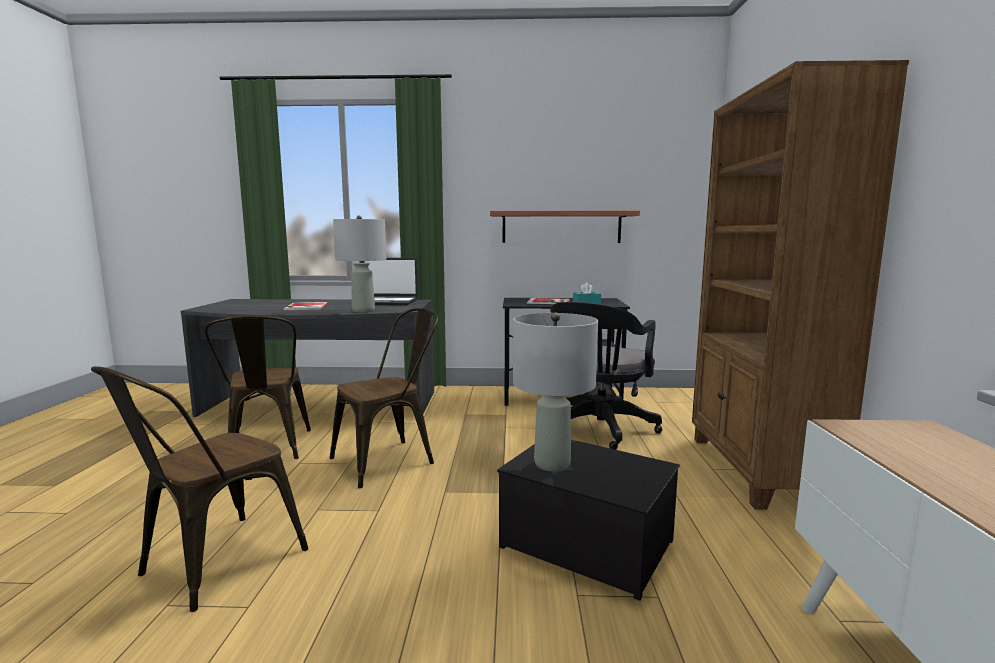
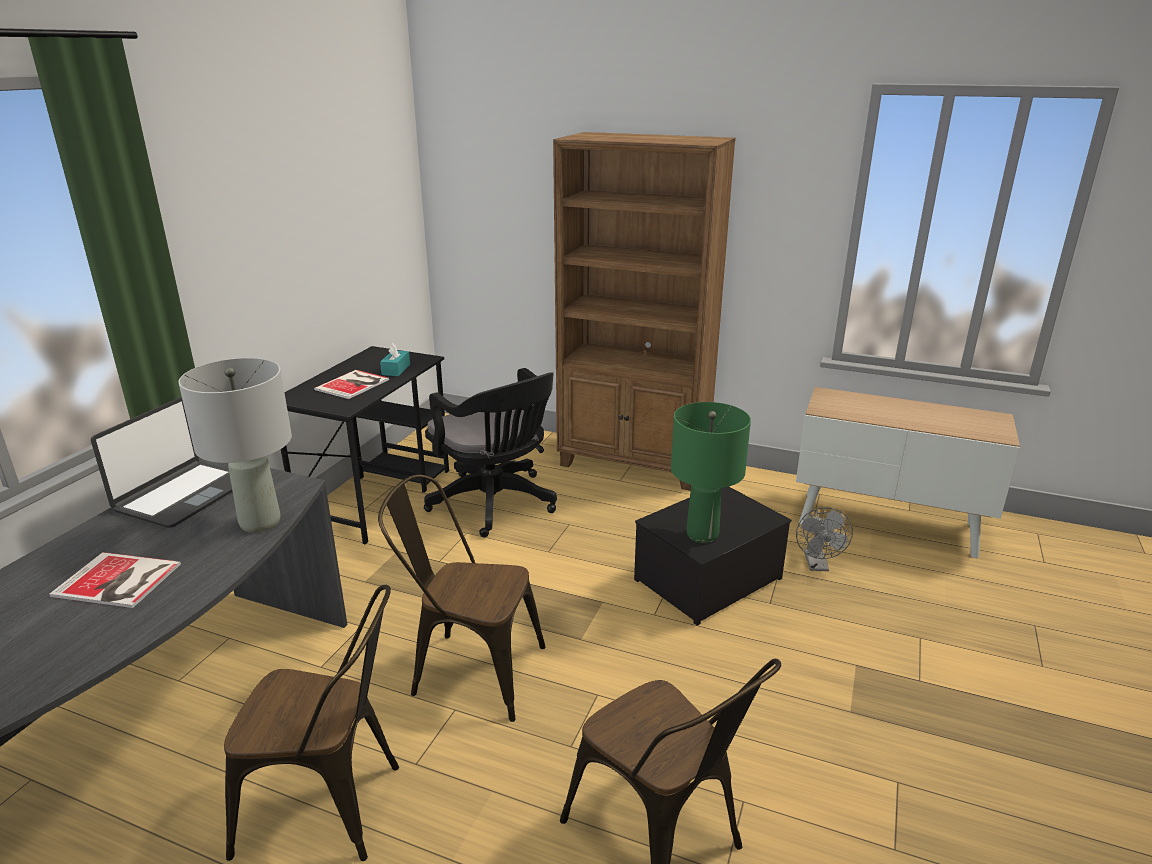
camera: 70 degrees left, 15 degrees up
(390, 459) = (468, 670): brown chair -> brown chair turned 60 degrees counterclockwise
(552, 463) = (701, 534): grey table lamp -> green table lamp
(561, 227) = (304, 271): shelf -> none
(706, 634) = (817, 565): none -> grey fan

